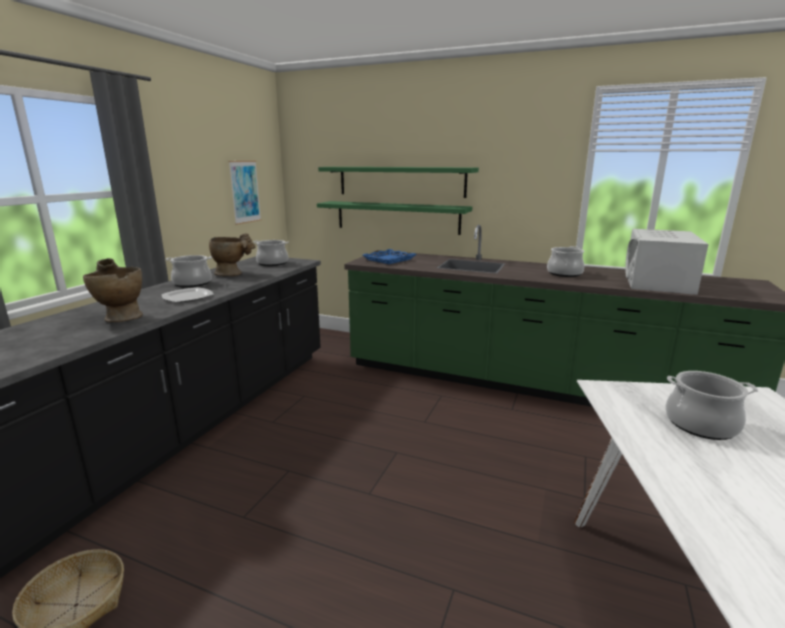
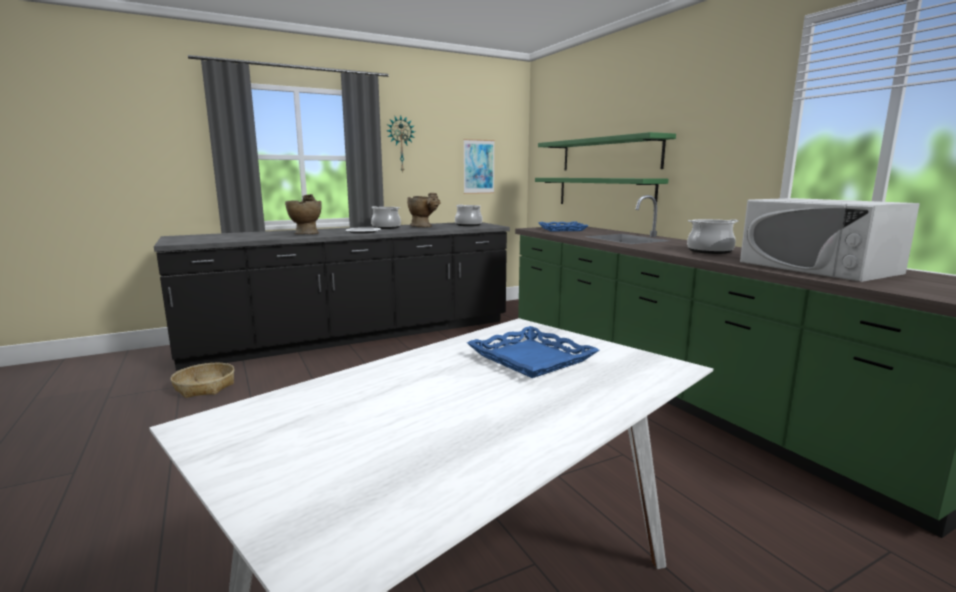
camera: 40 degrees right, 5 degrees down
(167, 170) = (400, 144): none -> wall clock
(658, 281) = (817, 267): white microwave -> white microwave turned 90 degrees counterclockwise
(701, 425) = (530, 358): cooking pot -> blue tray

